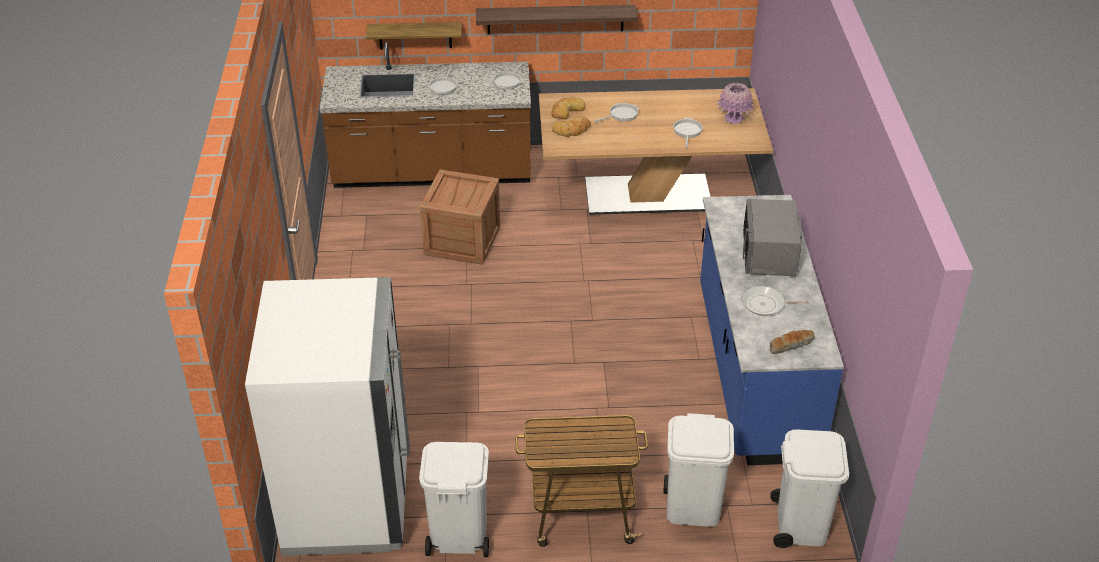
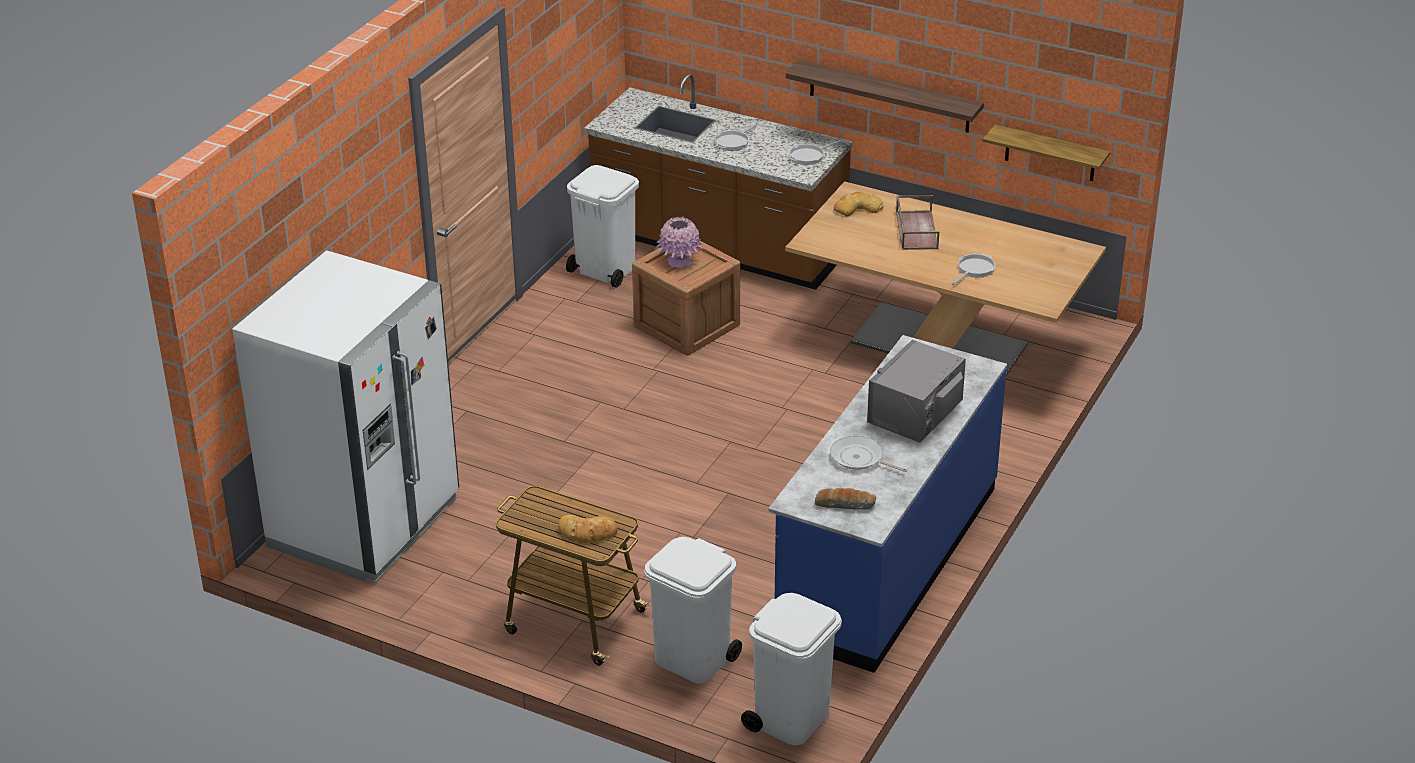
camera: 30 degrees right, 5 degrees down
(415, 35) = (730, 76): shelf -> shelf (1050, 154)
(458, 536) = (439, 593): white trash can -> white trash can (604, 269)
(572, 130) = (844, 229): bread -> bread (587, 533)
(621, 115) = (915, 230): frying pan -> brown tray
(733, 118) = (1045, 271): pink vase -> pink vase (679, 261)

